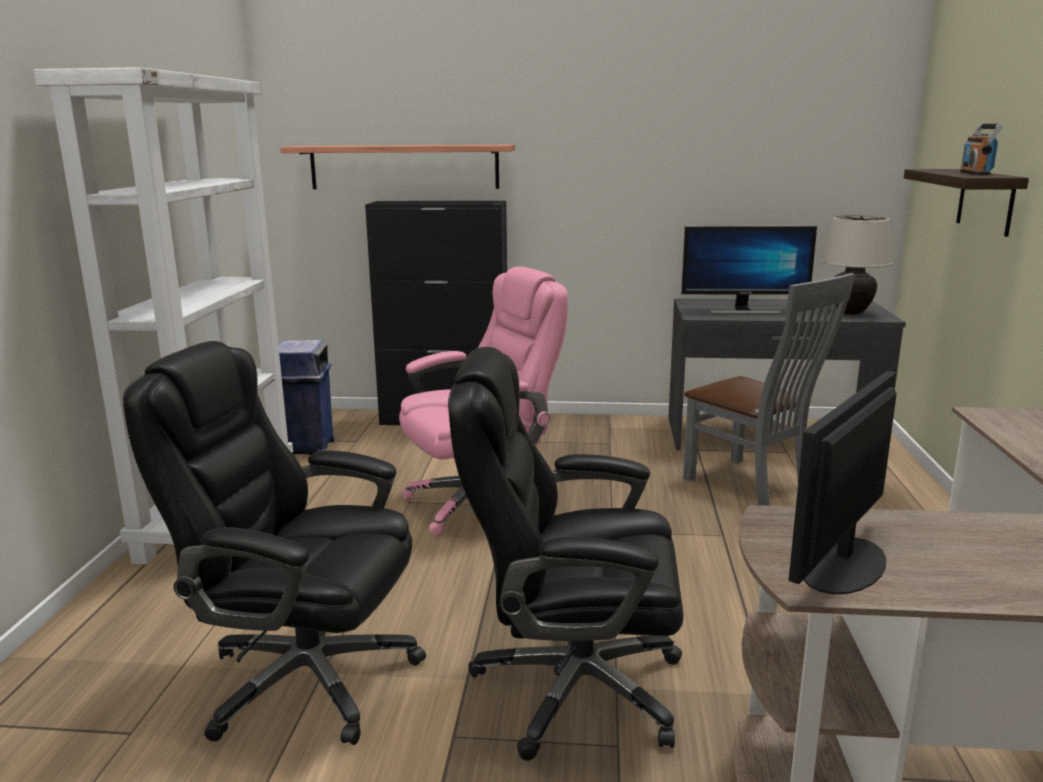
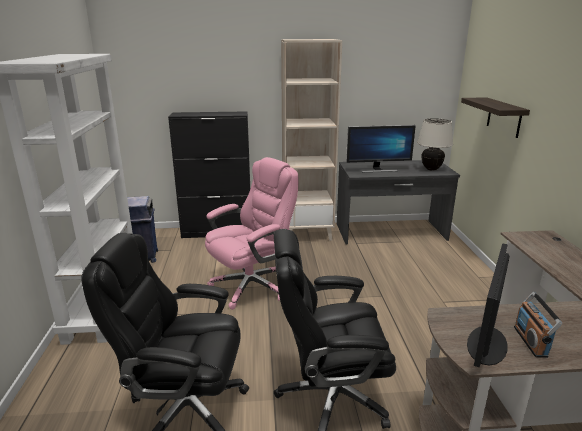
camera: 10 degrees left, 5 degrees up
(404, 167) = (187, 92): shelf -> none
(609, 429) = (307, 233): none -> beige bookcase
(752, 485) = (389, 263): grey chair -> none
(975, 173) = (501, 104): radio -> radio (531, 341)

